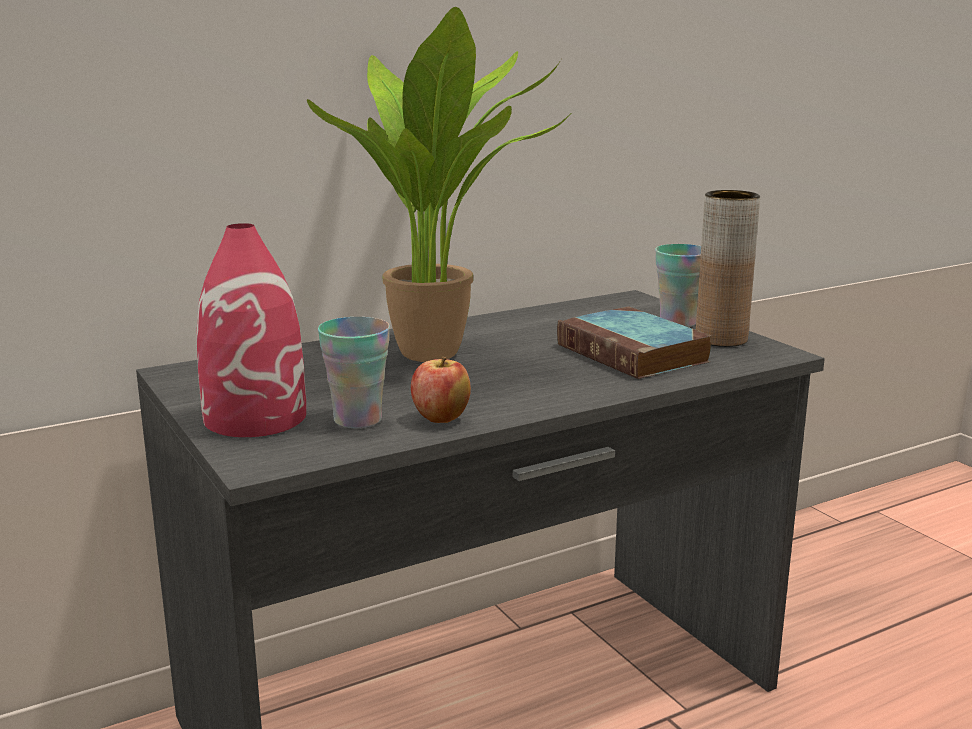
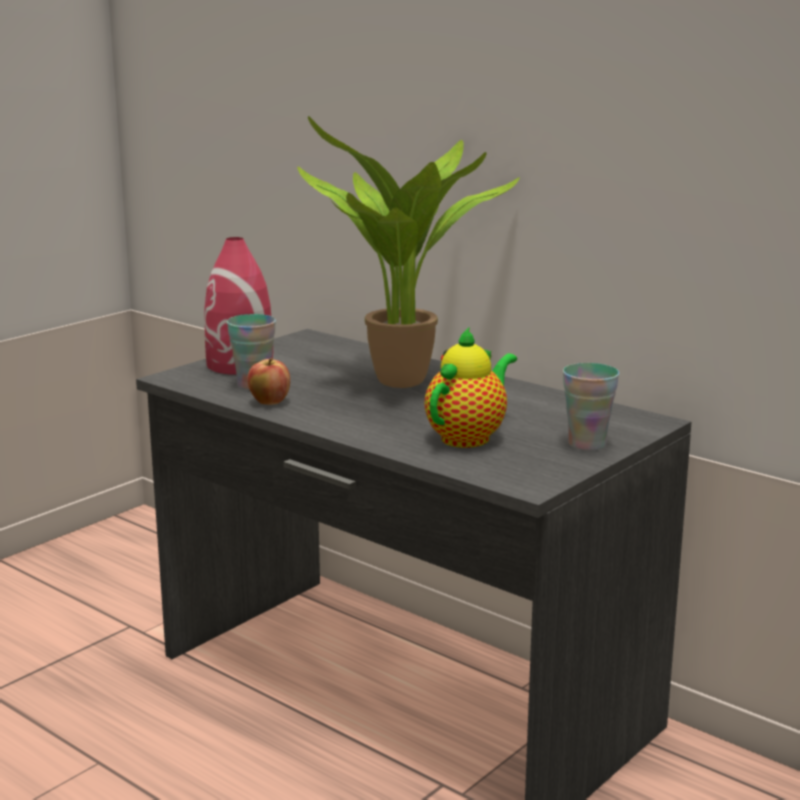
camera: 70 degrees right, 0 degrees up
(635, 354) = (469, 437): book -> teapot
(721, 339) = (550, 462): brown vase -> none

